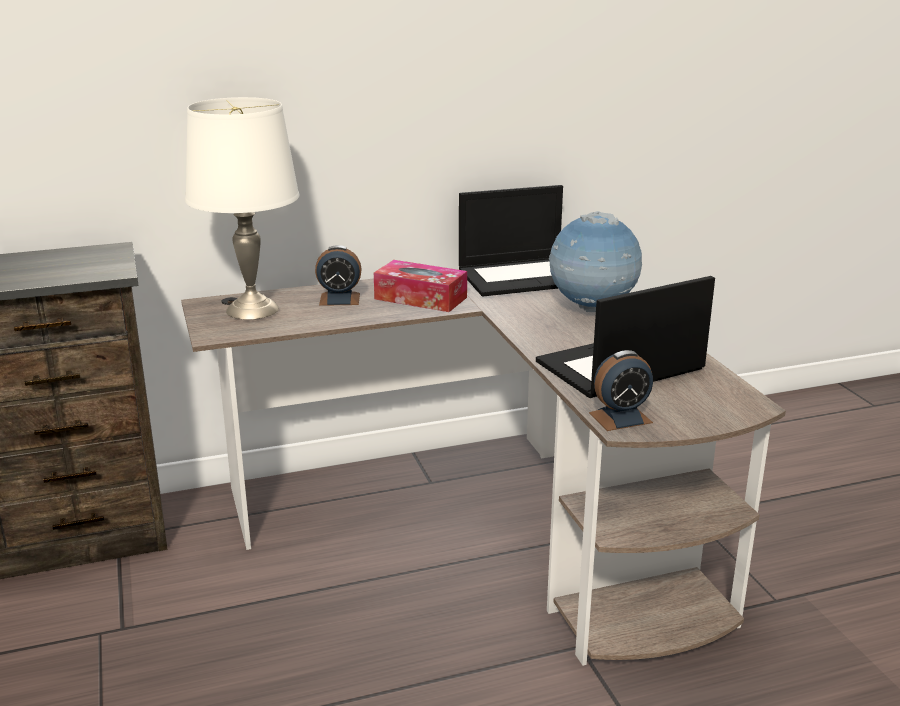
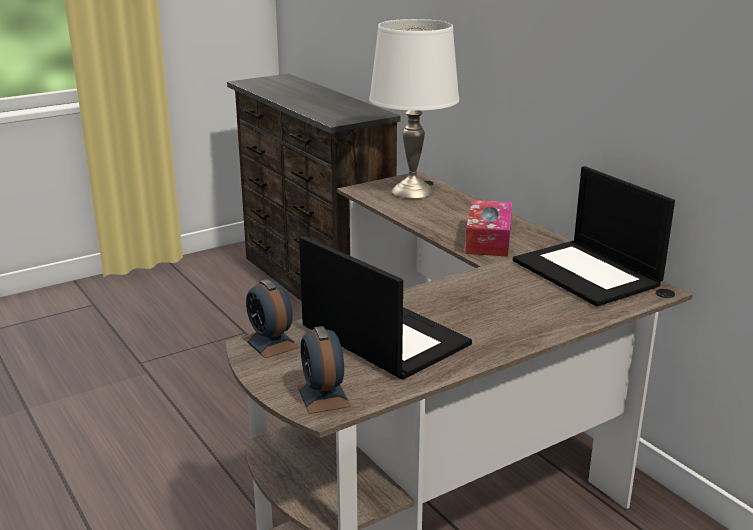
camera: 75 degrees right, 0 degrees up
(339, 299) = (459, 213): alarm clock -> alarm clock (323, 396)
(592, 309) = (529, 314): globe -> none

